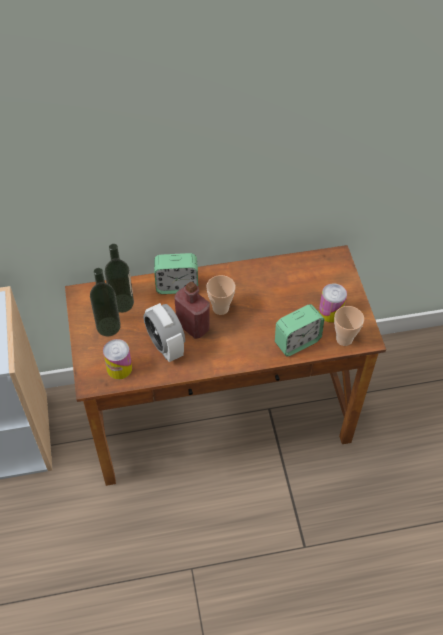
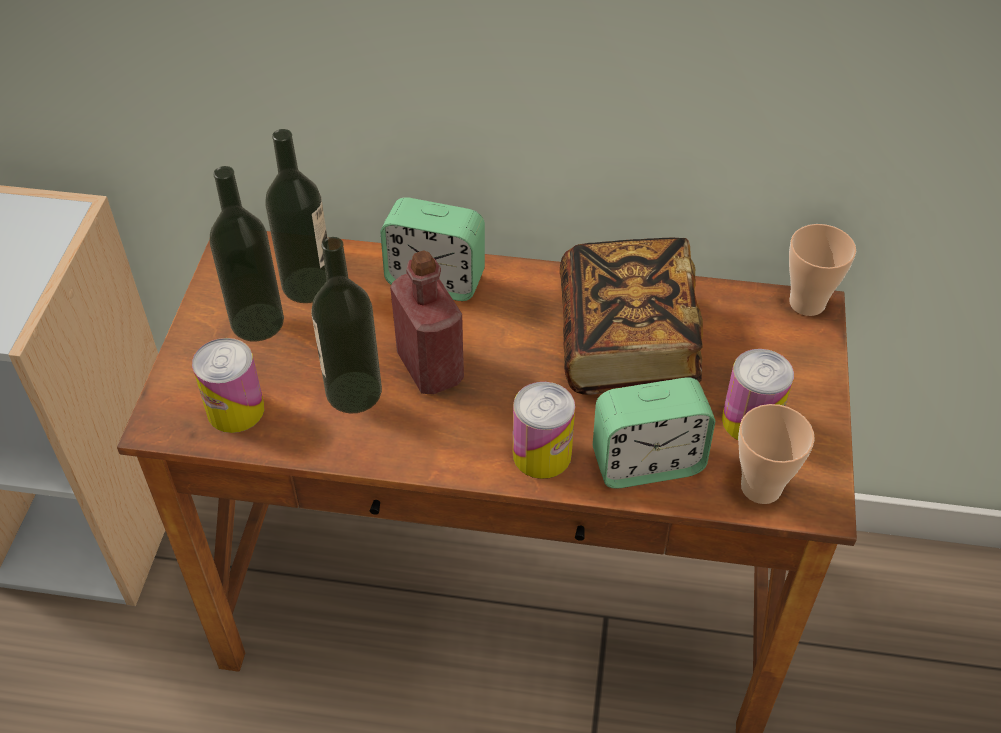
camera: 20 degrees right, 5 degrees down
(165, 346) = (354, 392): alarm clock -> bottle
(220, 308) = (506, 347): cup -> cup (807, 303)
(254, 350) = (542, 454): none -> can
(269, 292) = (627, 342): none -> book

